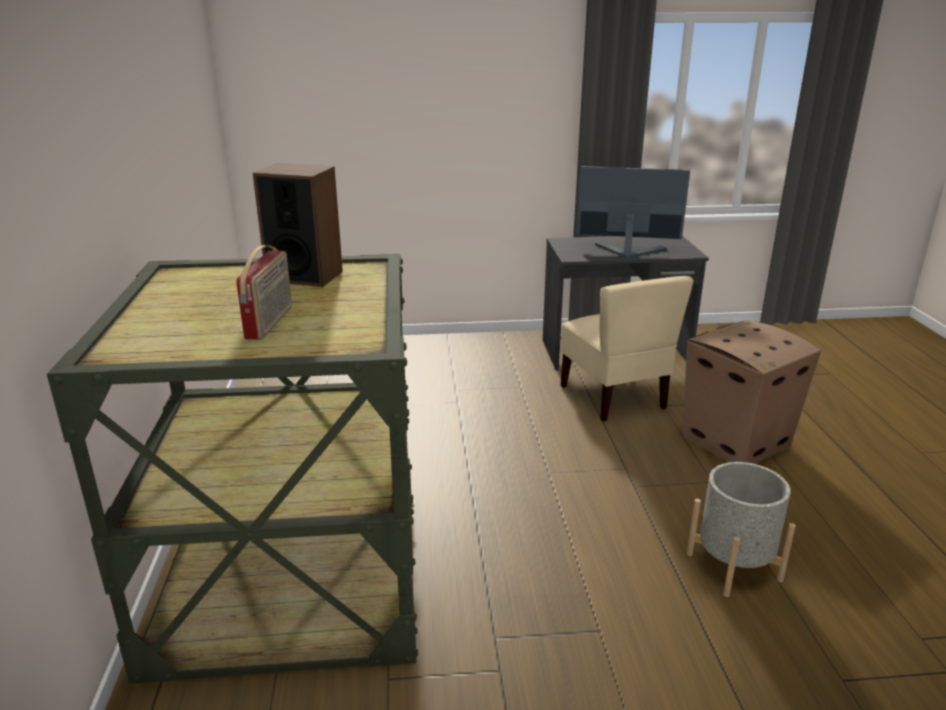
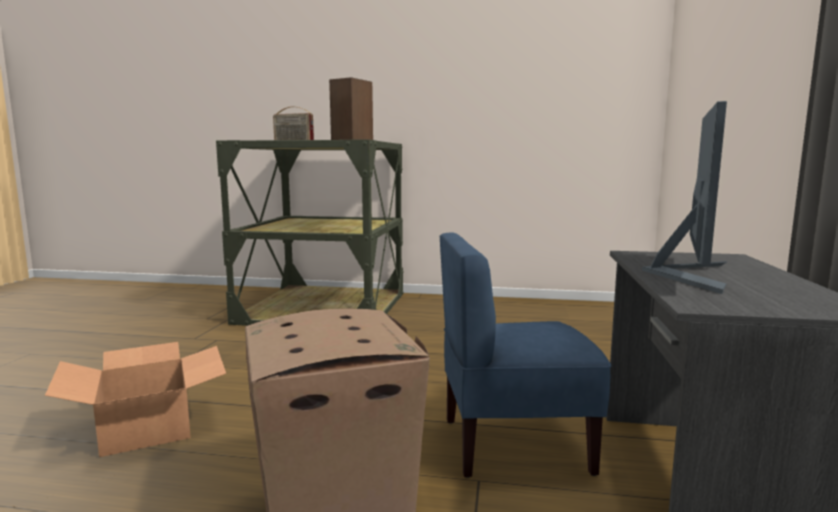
camera: 105 degrees right, 15 degrees down
(614, 397) = (513, 444): beige chair -> blue chair
(733, 567) = (148, 426): grey planter -> cardboard box

